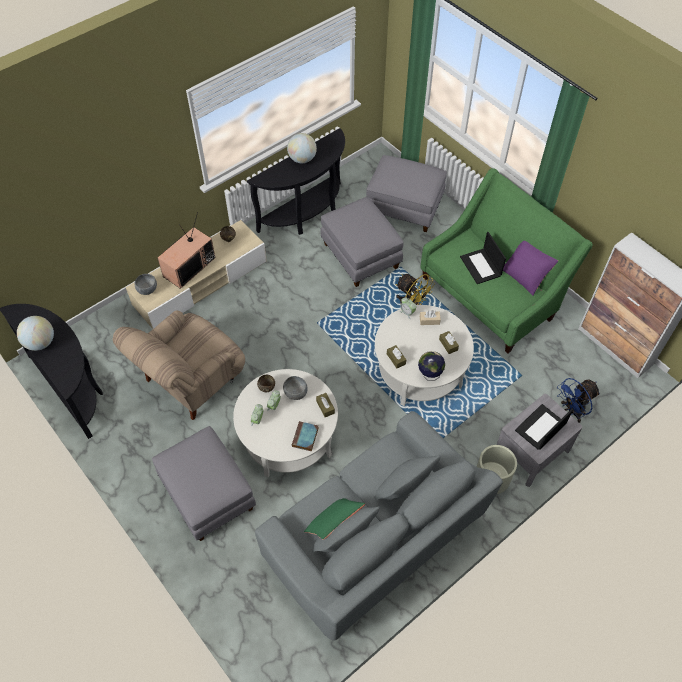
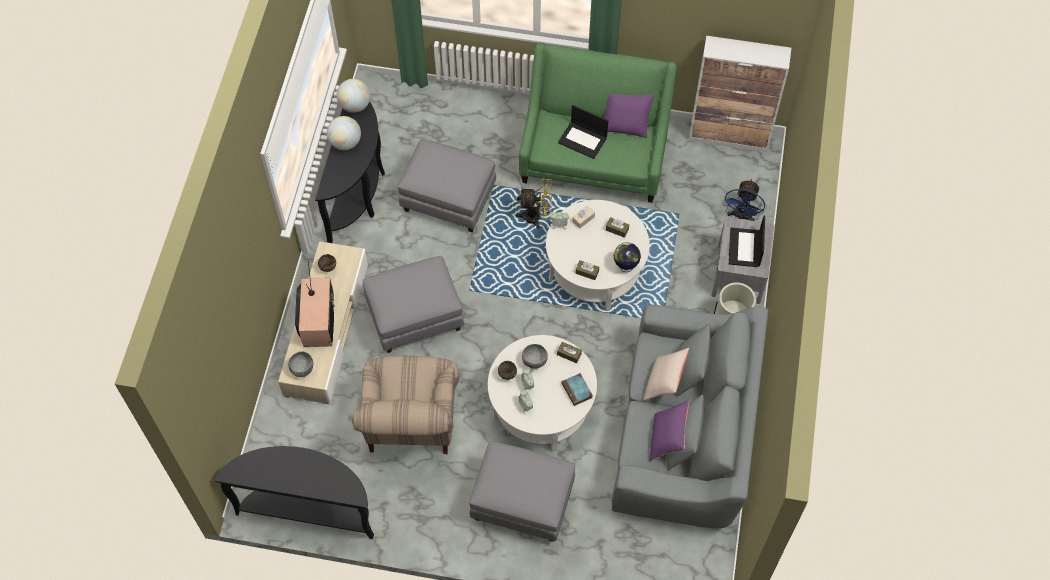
camera: 40 degrees left, 5 degrees up
(40, 342) = (289, 479): globe -> globe (355, 105)
(334, 526) = (667, 439): green pillow -> purple pillow
(374, 481) = (664, 383): none -> beige pillow
(403, 208) = (444, 125): grey ottoman -> grey ottoman (415, 318)

